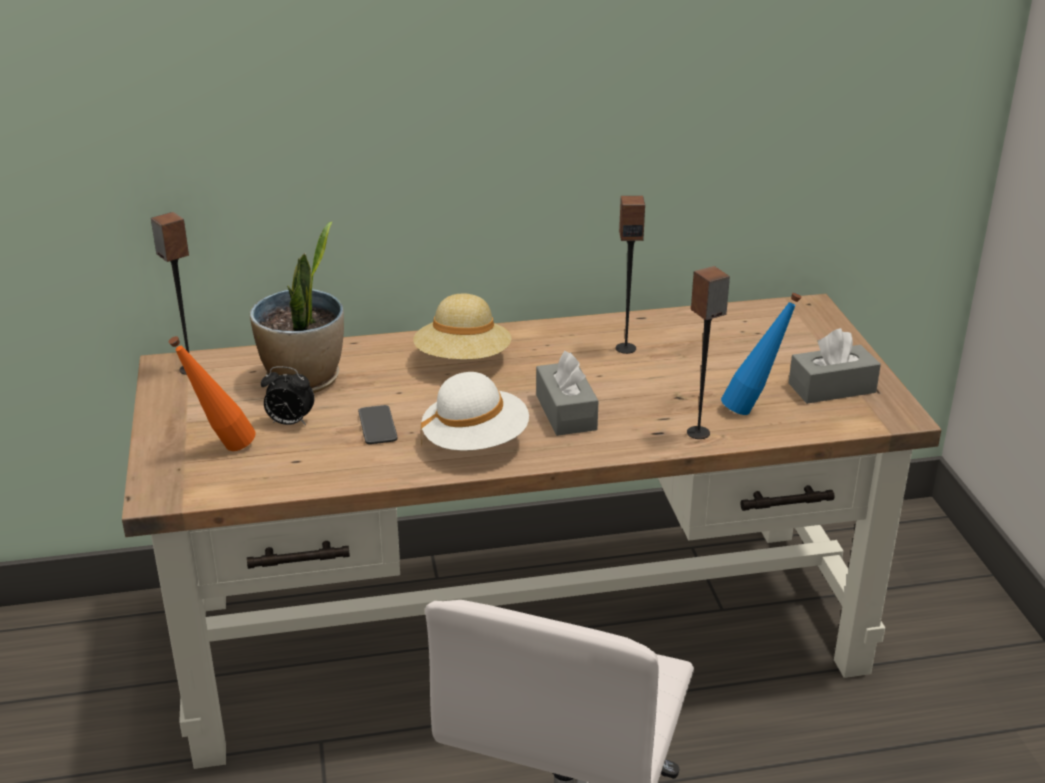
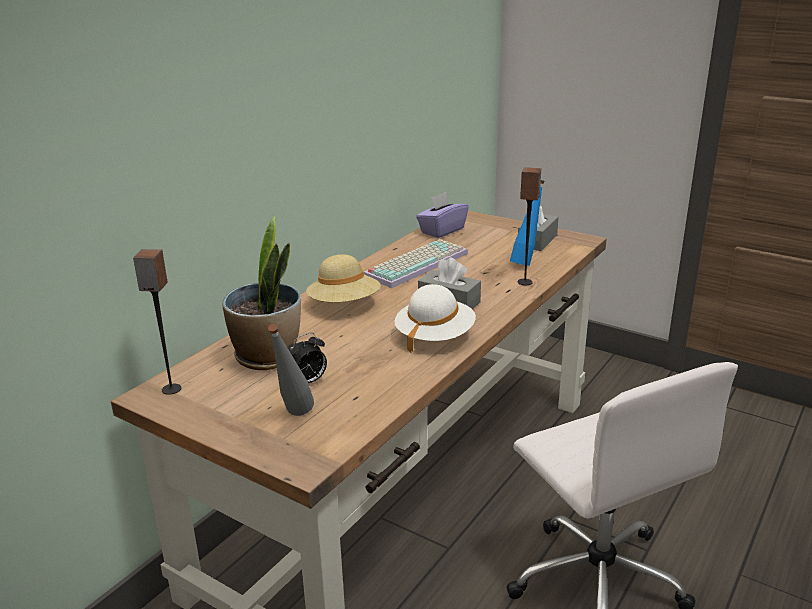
camera: 45 degrees left, 5 degrees down
(221, 449) = (294, 417): orange bottle -> grey bottle
(377, 426) = (365, 356): phone -> none
(625, 348) = (416, 263): speaker -> keyboard
(741, 319) = (442, 230): none -> purple tissue box

